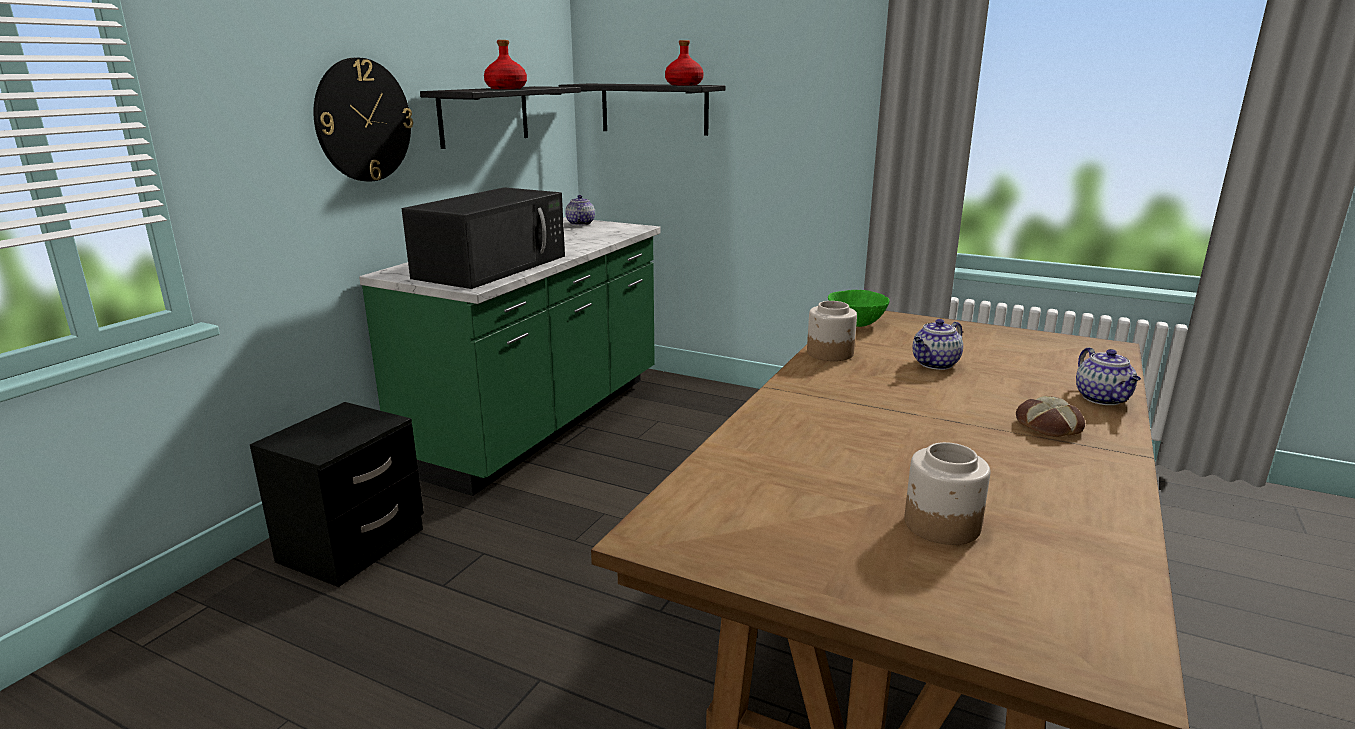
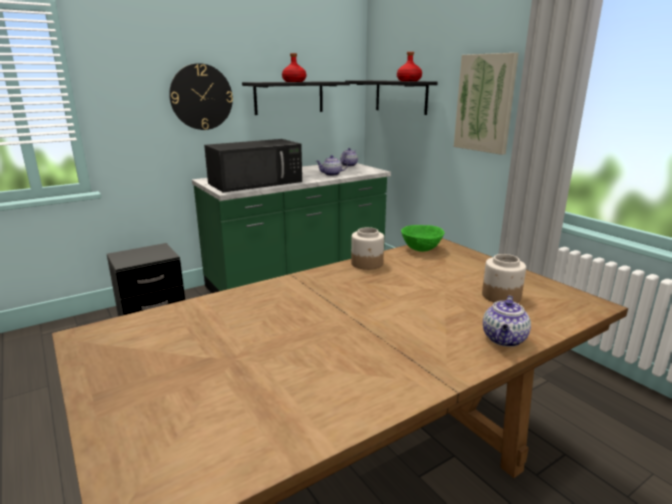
camera: 30 degrees right, 0 degrees up
(813, 116) = (485, 103): none -> picture
(935, 364) = (422, 285): teapot -> teapot (331, 174)
(941, 525) = (222, 383): jar -> jar (500, 296)
(1047, 426) = (419, 345): bread -> none

